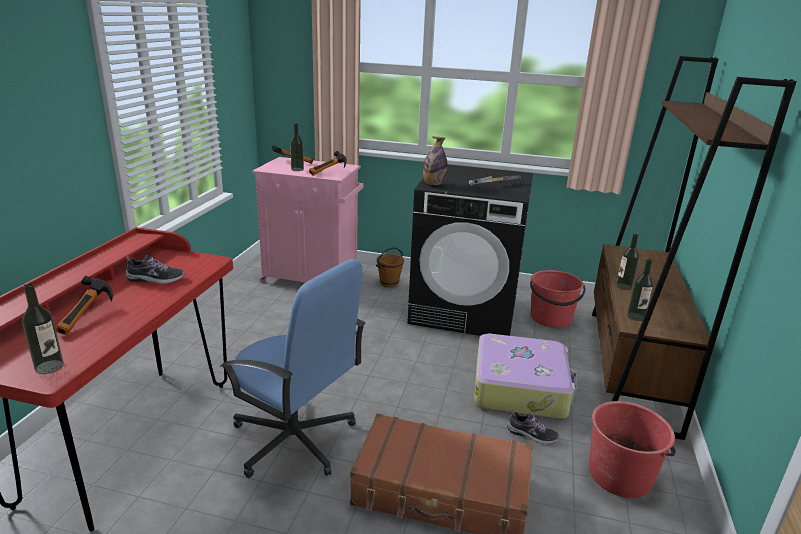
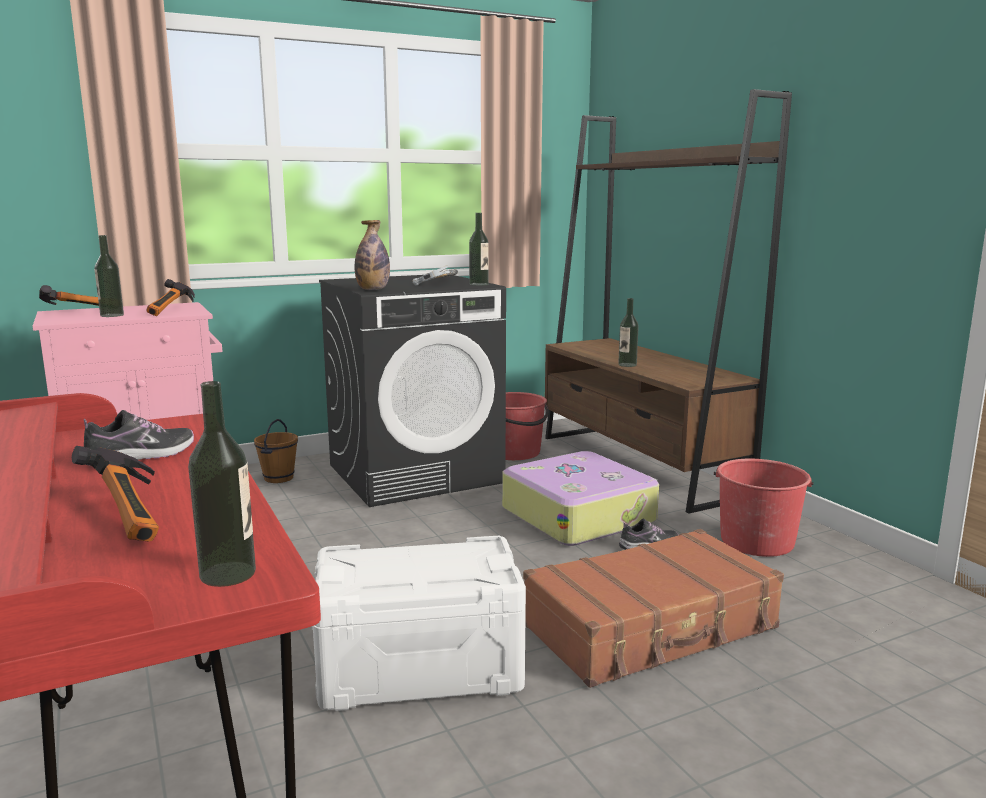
camera: 40 degrees left, 10 degrees down
(294, 440) = (420, 669): blue office chair -> white storage box
(635, 316) = (679, 379): bottle -> bottle (479, 284)

